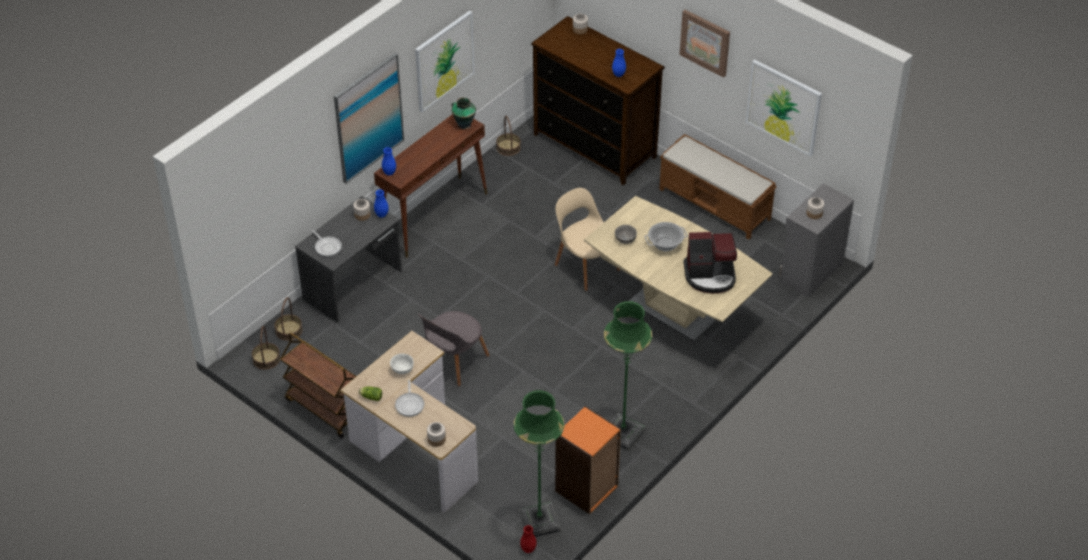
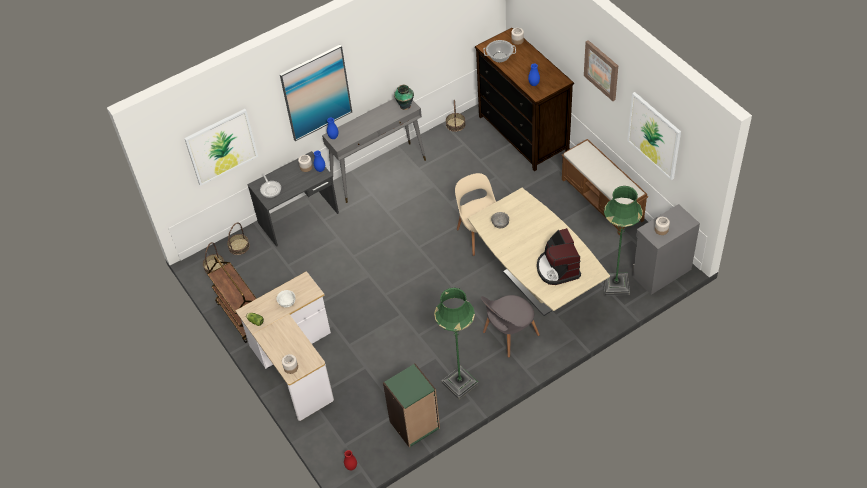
camera: 20 degrees right, 5 degrees up
(410, 404) = (282, 333): frying pan -> none
(434, 216) = (379, 172): brown console table -> grey console table
(444, 60) = (391, 53): picture -> picture (221, 146)
(453, 362) = (350, 296): grey chair -> grey chair (509, 335)
(539, 522) = (368, 445): green floor lamp -> green floor lamp (615, 285)
(587, 489) = (415, 425): orange bookcase -> green bookcase
(665, 244) = (530, 234): cooking pot -> cooking pot (499, 57)
(710, 276) = (557, 268): coffee machine -> coffee machine turned 60 degrees clockwise

